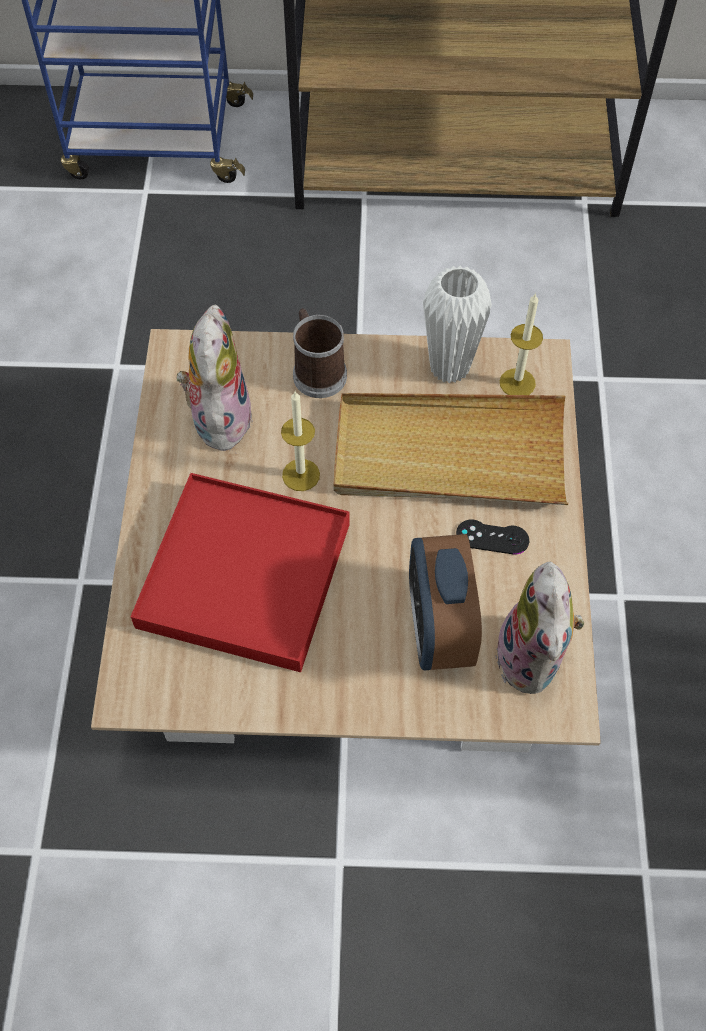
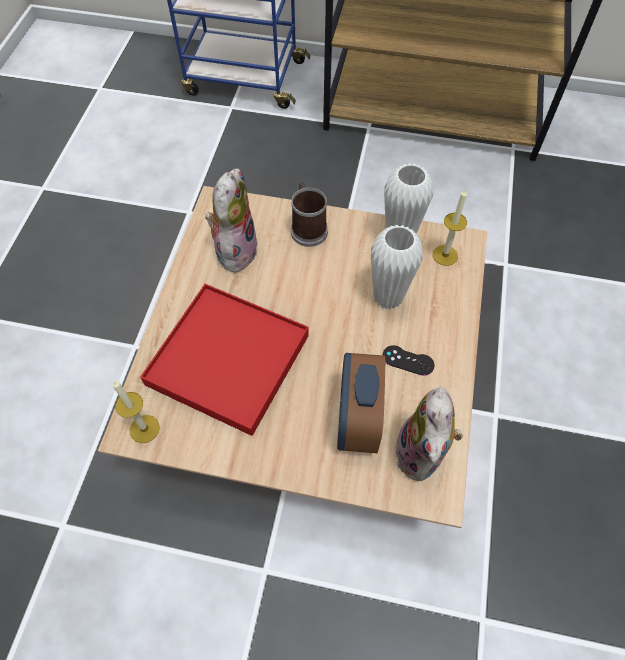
camera: 10 degrees right, 0 degrees up
(301, 475) = (282, 296): candle -> candle (144, 428)
(449, 454) = (388, 297): beige tray -> white vase

